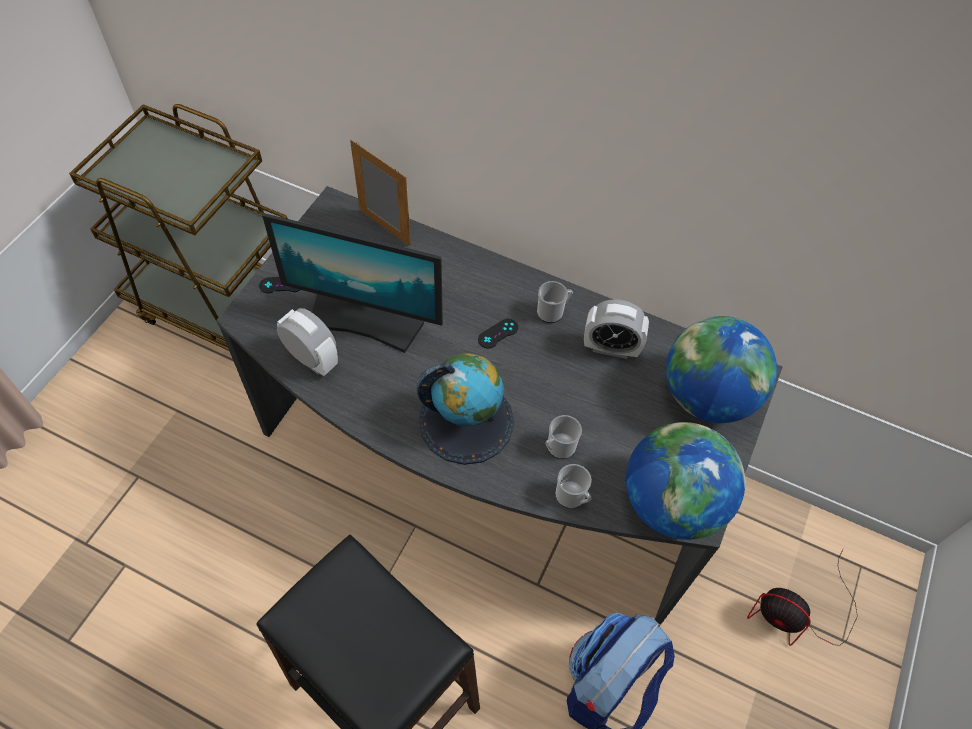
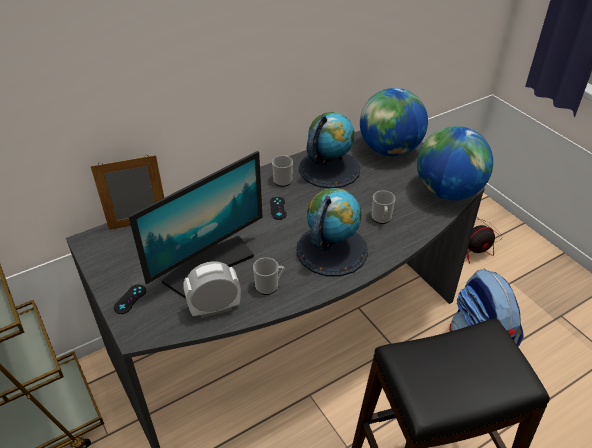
camera: 55 degrees left, 15 degrees down
(572, 498) = (419, 228): mug -> mug (269, 286)
(610, 348) = (329, 169): alarm clock -> globe

